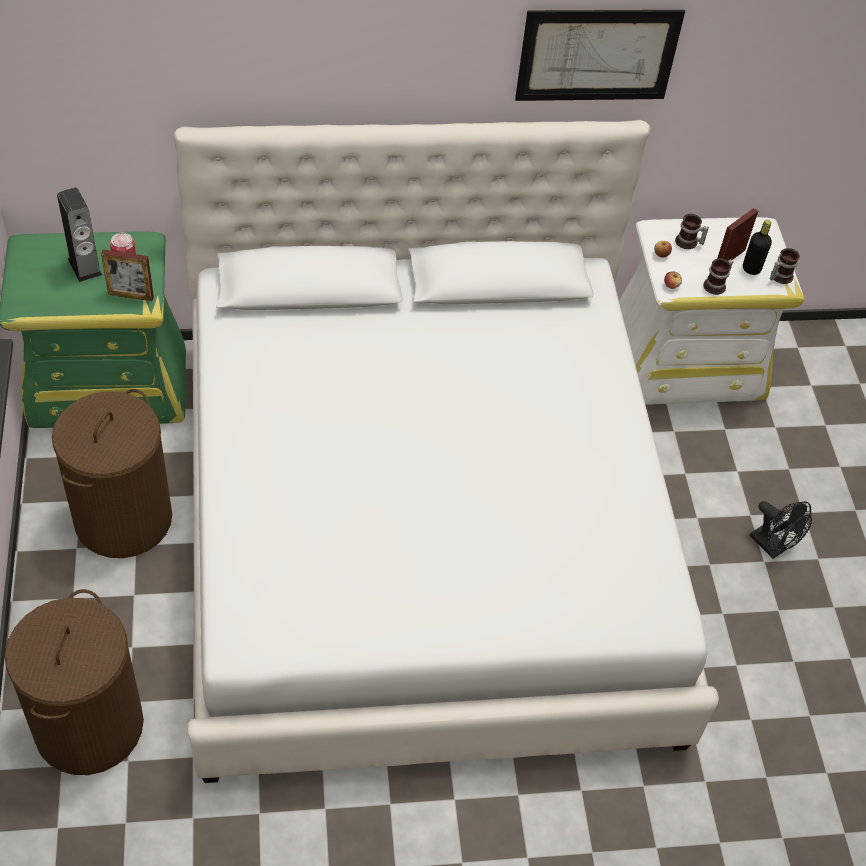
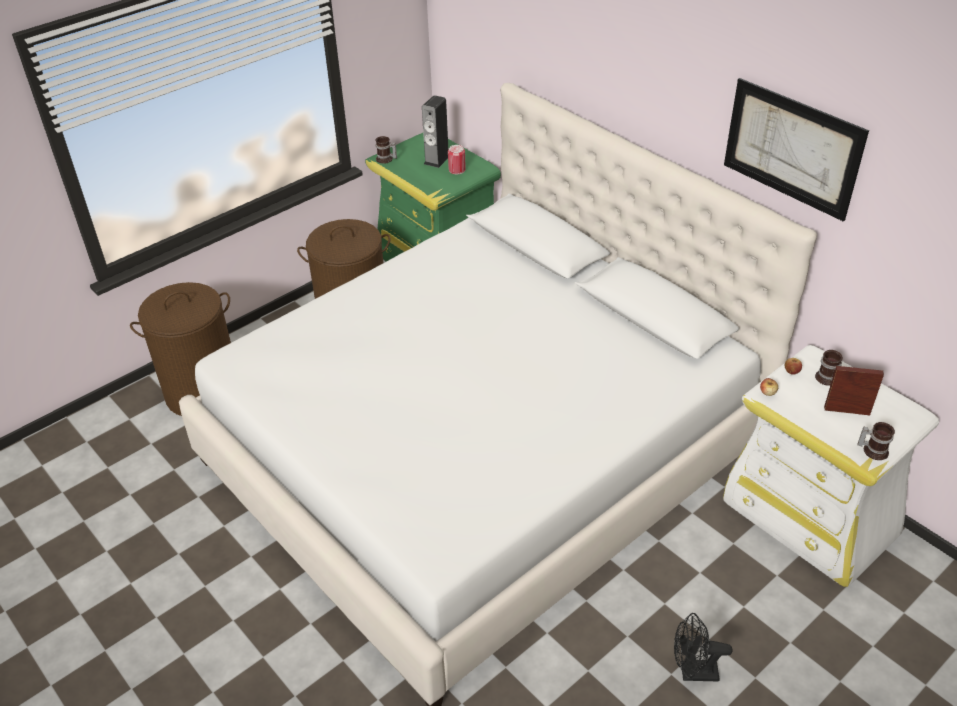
camera: 60 degrees right, 10 degrees down
(131, 295) = (436, 184): picture frame -> none
(717, 286) = (805, 418): mug -> mug (386, 159)
(751, 269) = (854, 429): black bottle -> none
(772, 547) = (693, 672): black fan -> black fan turned 75 degrees clockwise

